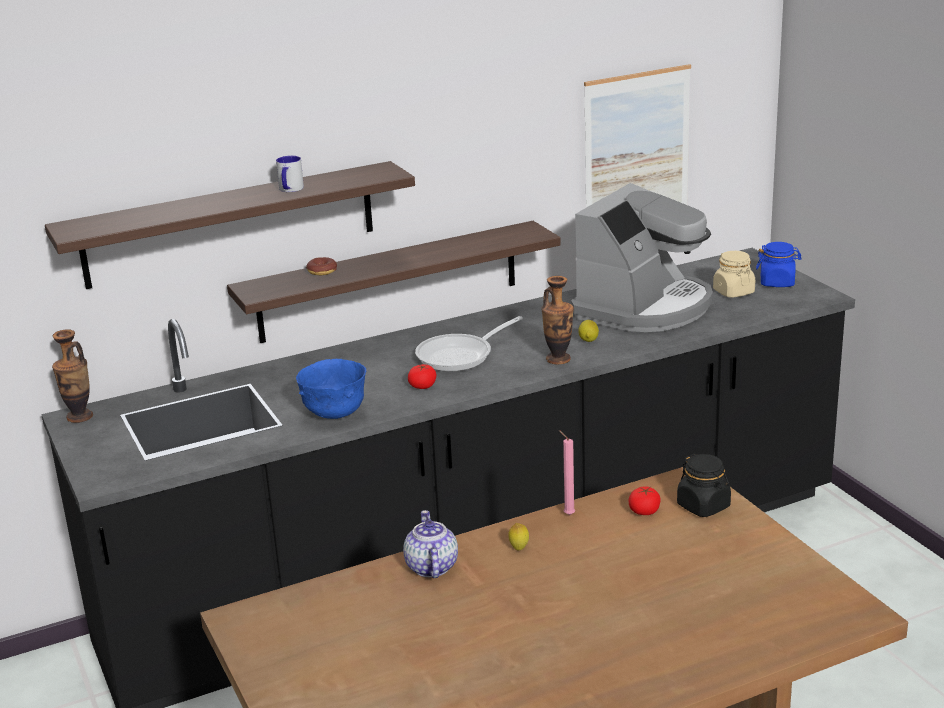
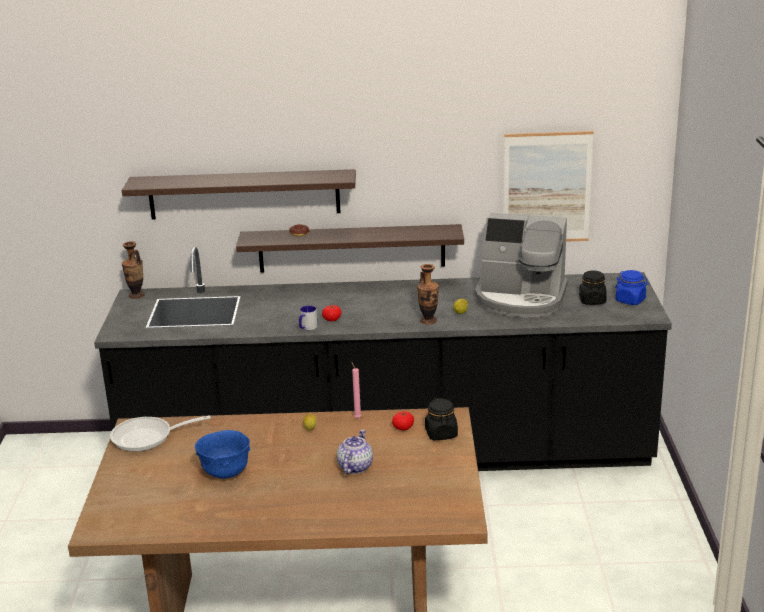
camera: 25 degrees right, 0 degrees up
(290, 190) = (275, 178): mug -> mug (307, 328)
(335, 414) = (267, 324): blue bowl -> blue bowl (225, 473)
(430, 567) = (253, 426): teapot -> teapot (355, 467)
(460, 356) = (373, 305): frying pan -> frying pan (148, 437)
(644, 307) = (521, 299): coffee machine -> coffee machine turned 45 degrees clockwise
(733, 292) = (592, 300): beige jar -> black jar

